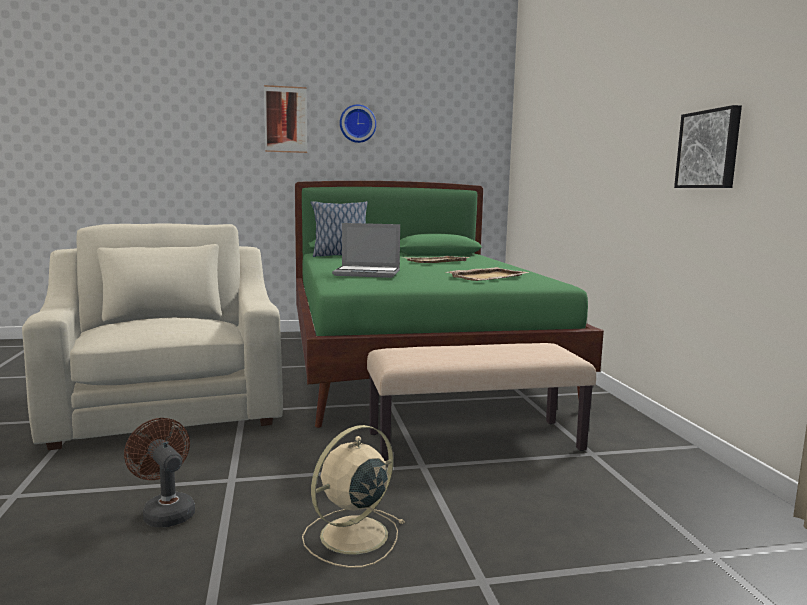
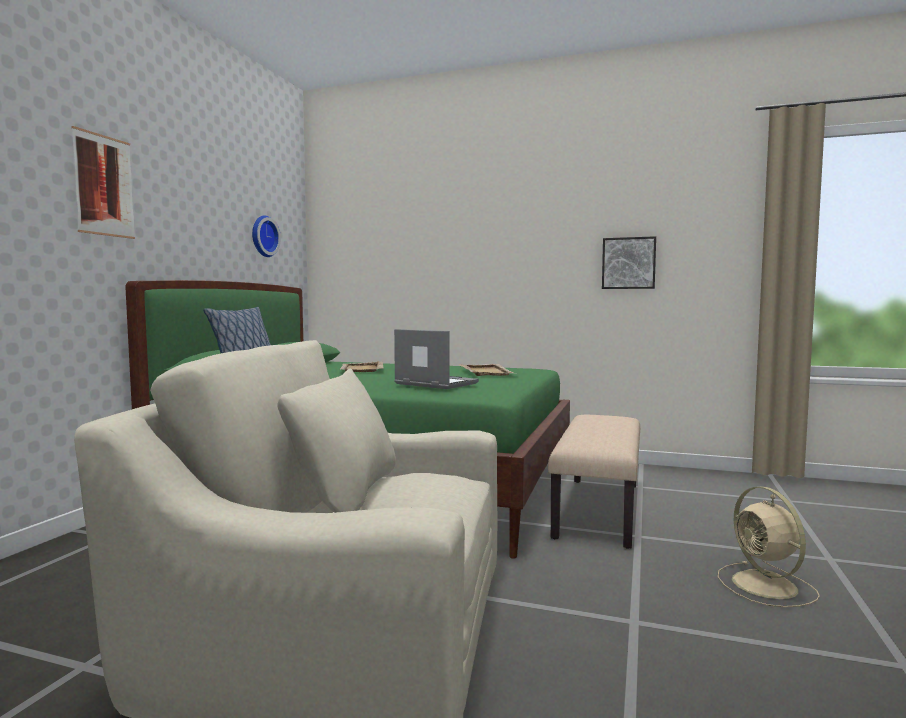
camera: 60 degrees left, 5 degrees down
(165, 512) = (707, 670): brown fan -> none
(357, 124) = (187, 205): wall clock -> wall clock (263, 236)
(368, 273) = (434, 384): laptop -> laptop turned 90 degrees counterclockwise

